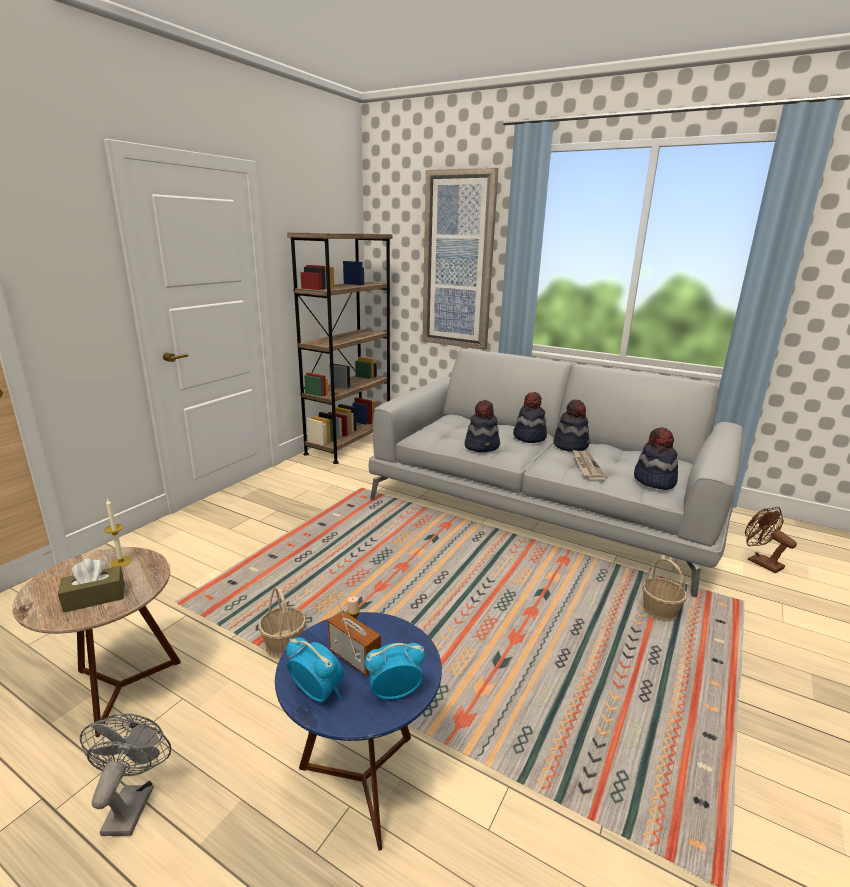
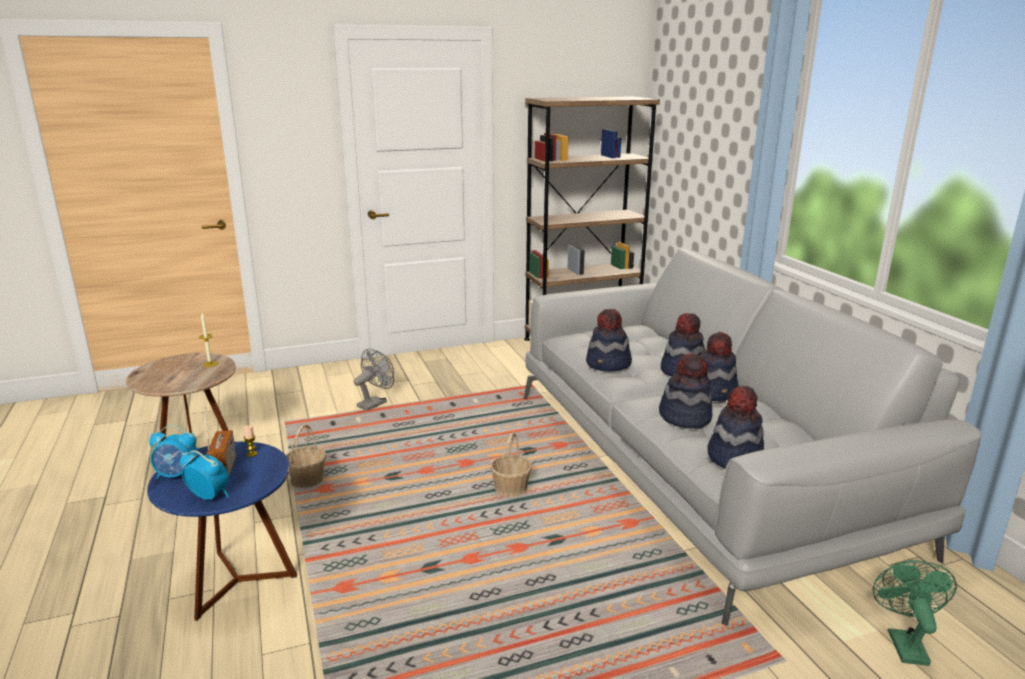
camera: 40 degrees right, 0 degrees up
(95, 597) = (170, 379): brown tissue box -> none
(132, 802) = (132, 521): grey fan -> grey fan (375, 403)
(317, 693) = (177, 475): alarm clock -> alarm clock turned 105 degrees clockwise
(458, 262) = (724, 137): picture -> none
(586, 466) = (685, 417): newspaper -> hat
(659, 611) = (654, 614): basket -> basket (511, 488)
(760, 562) = (904, 642): brown fan -> green fan

